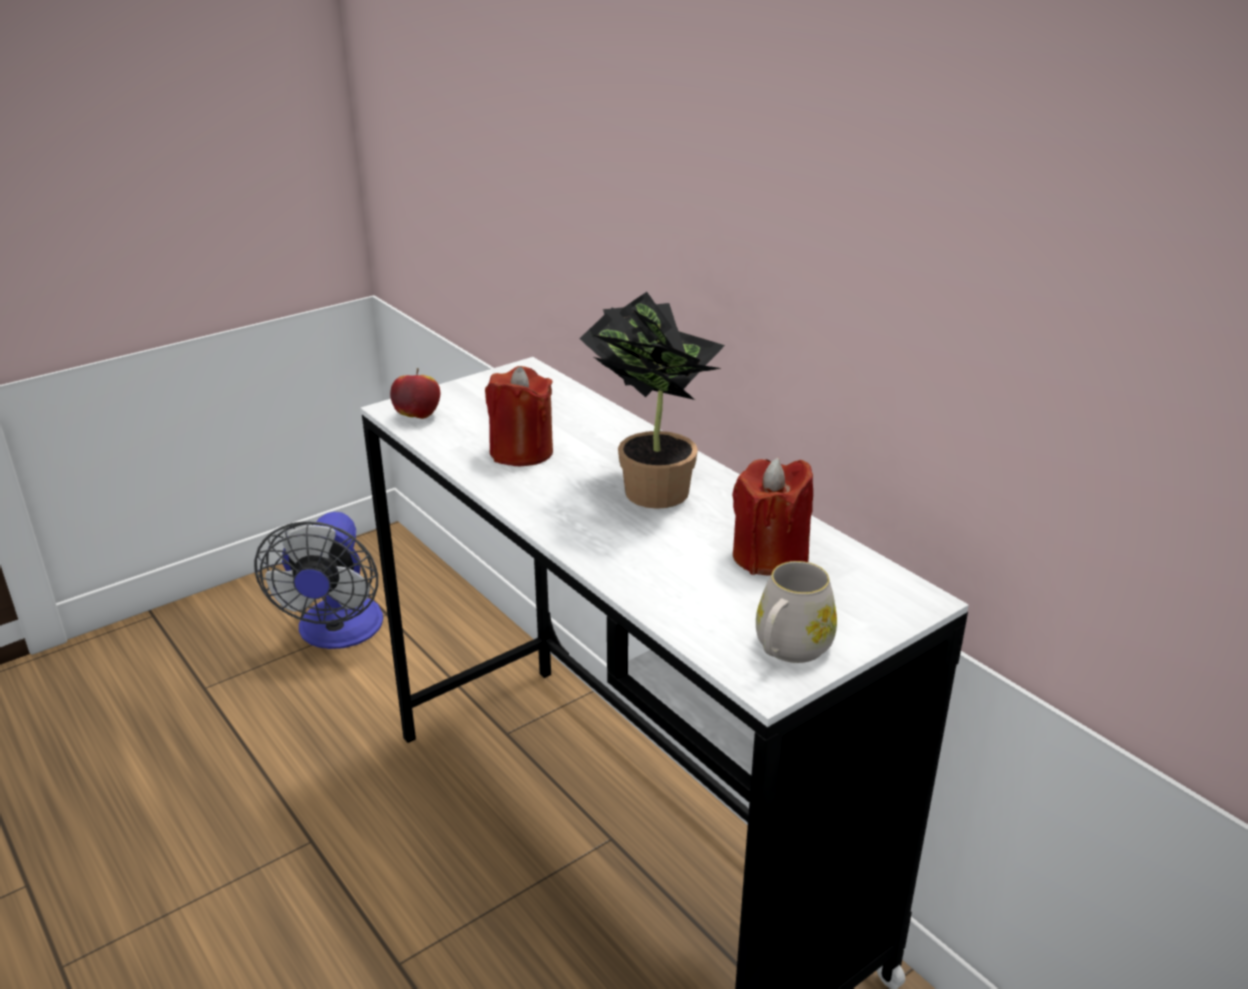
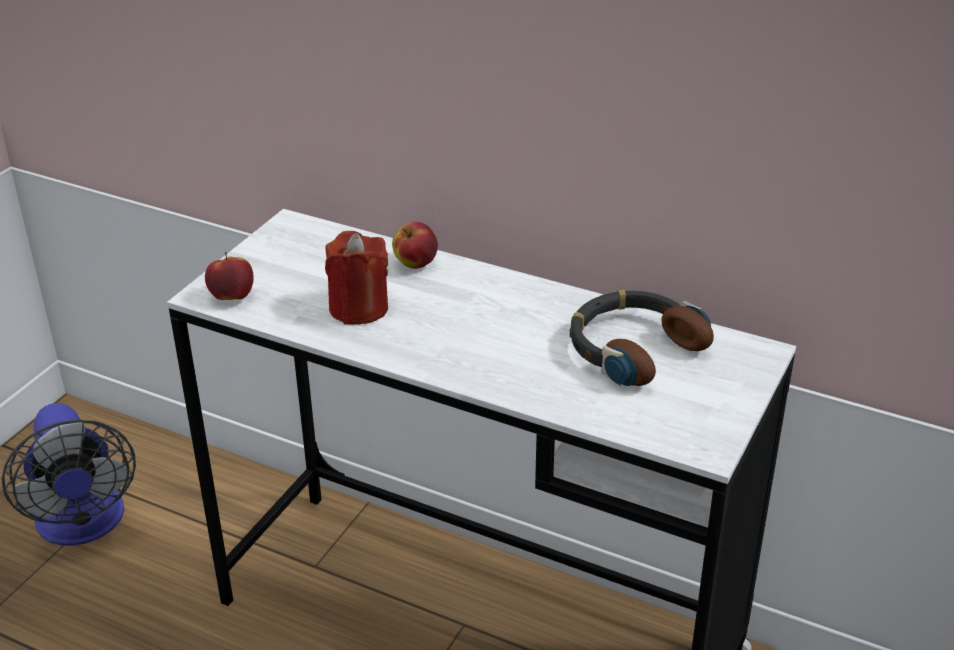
camera: 25 degrees left, 5 degrees up
(611, 427) = (415, 264): none -> apple
(650, 487) = (495, 313): potted plant -> none
(769, 556) = (633, 348): red candle -> headphones
(788, 650) = (703, 420): white mug -> none

